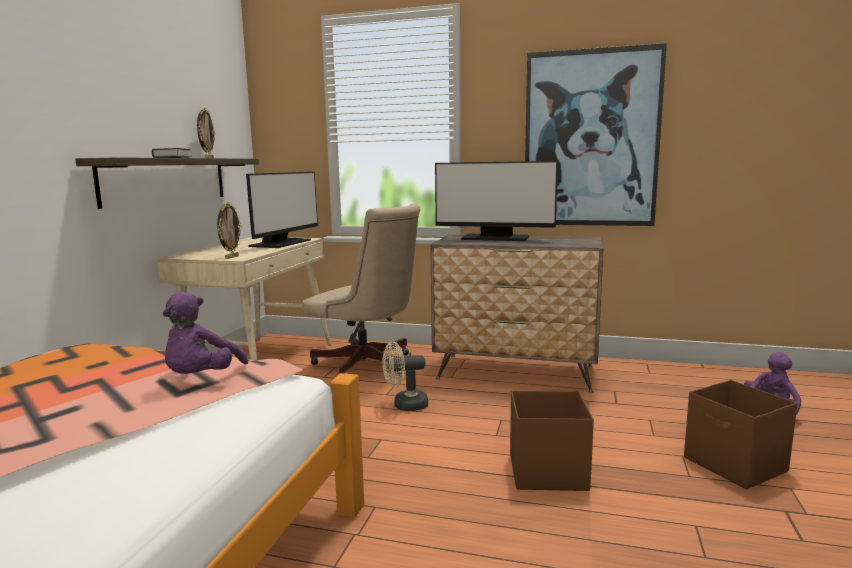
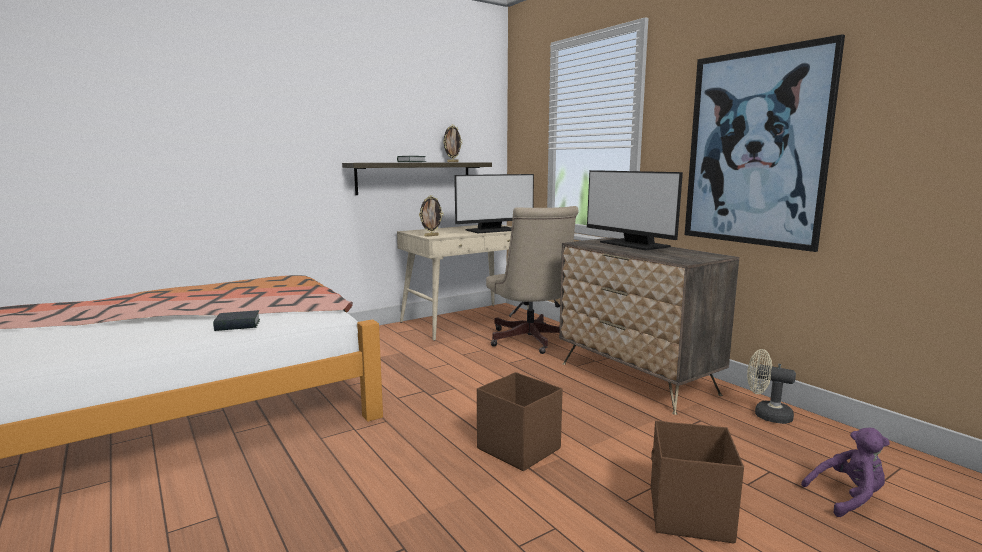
camera: 40 degrees right, 0 degrees up
(199, 436) = (238, 325): none -> book
(201, 378) = (295, 302): purple plush toy -> none
(405, 405) = (507, 373): beige fan -> beige fan (766, 415)

